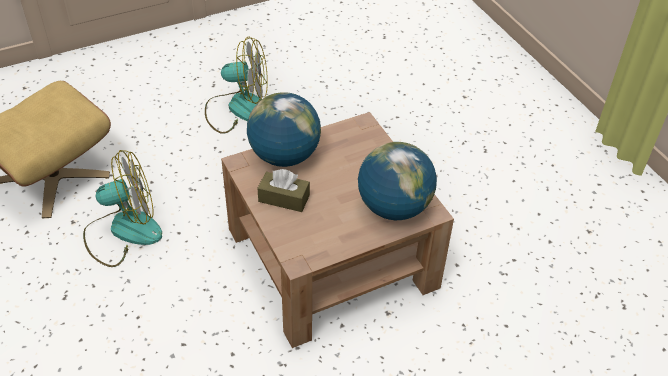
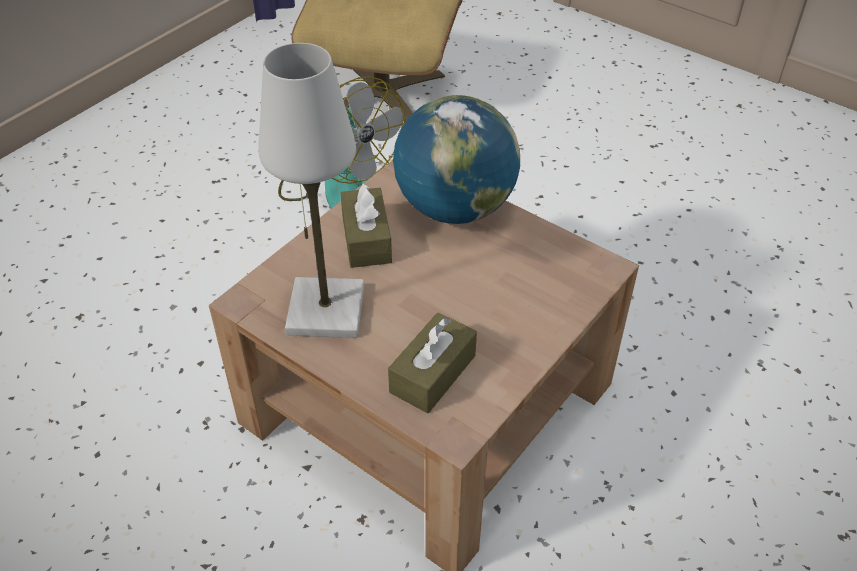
camera: 65 degrees right, 0 degrees up
(238, 109) = (633, 186): fan -> none
(327, 232) = (325, 311): none -> white table lamp
(394, 207) = (432, 374): globe -> brown tissue box

